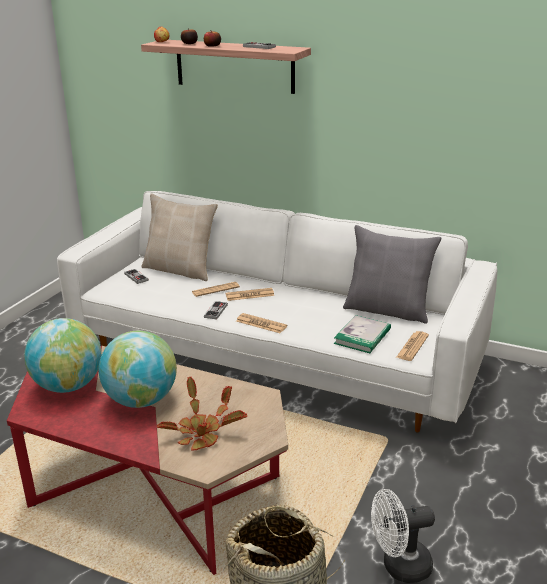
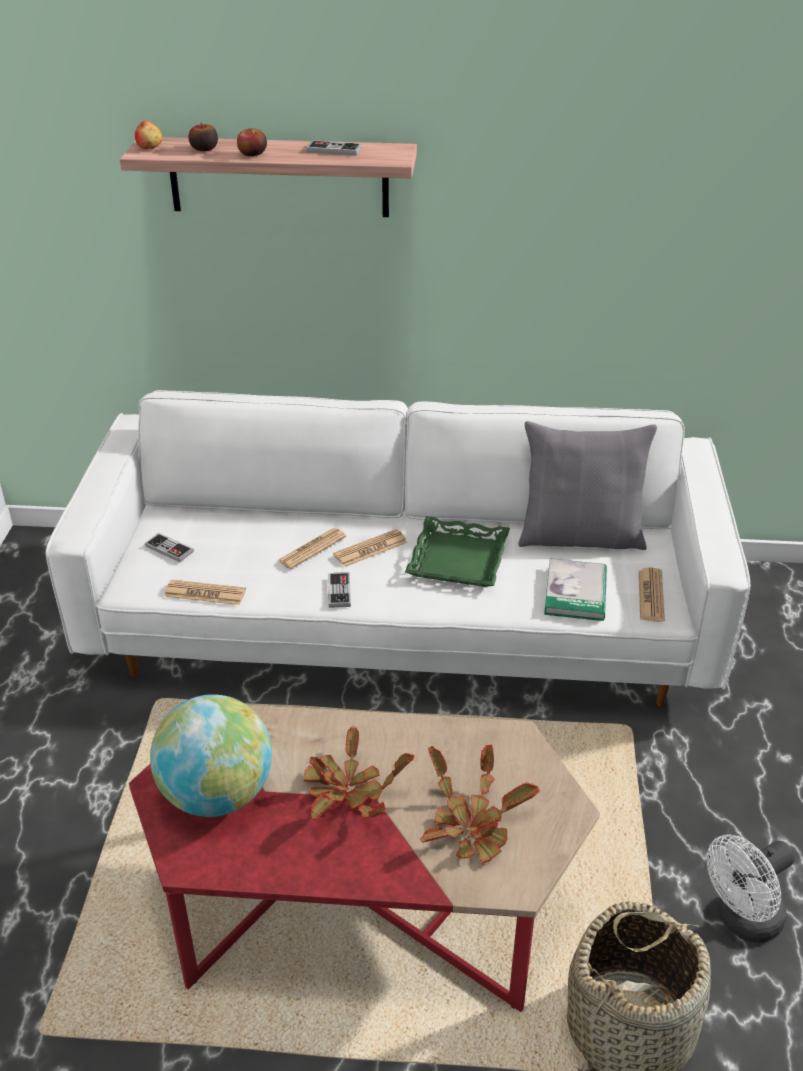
camera: 20 degrees left, 10 degrees up
(141, 400) = (348, 792): globe -> potted plant
(180, 270) = (230, 519): beige pillow -> none
(261, 324) = (421, 601): newspaper -> newspaper (205, 593)
(299, 308) = (459, 559): none -> green tray

